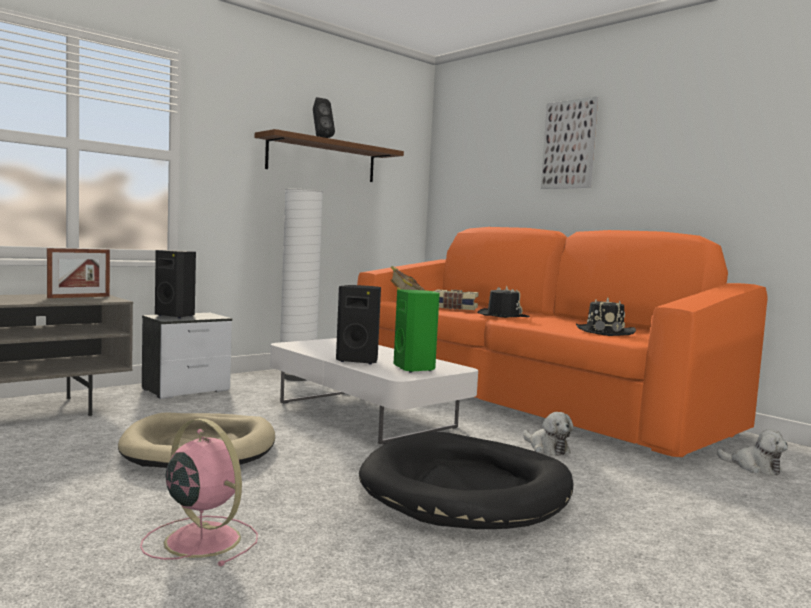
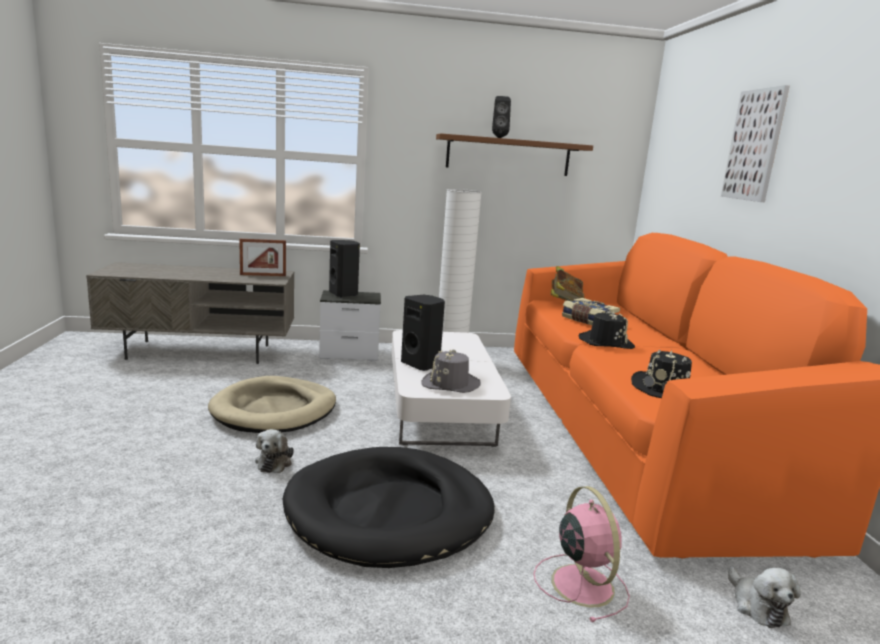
camera: 35 degrees right, 10 degrees up
(200, 539) = (159, 485): pink fan -> pink fan (580, 583)
(415, 368) = (450, 384): green speaker -> grey hat
(547, 448) = (542, 496): plush toy -> plush toy (275, 461)

